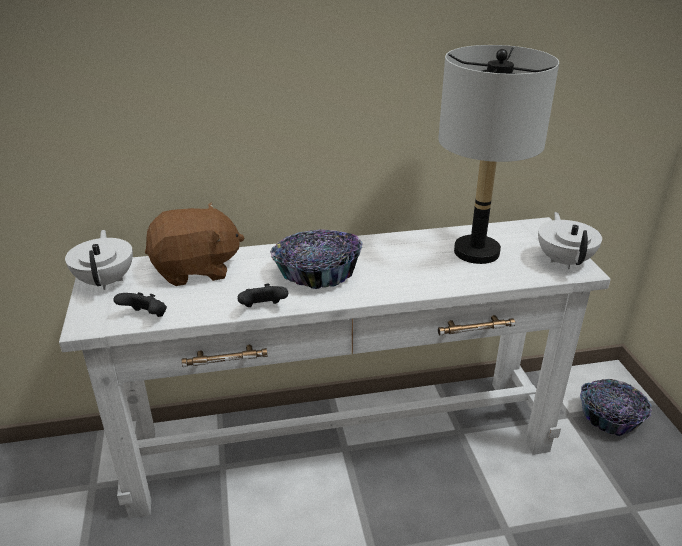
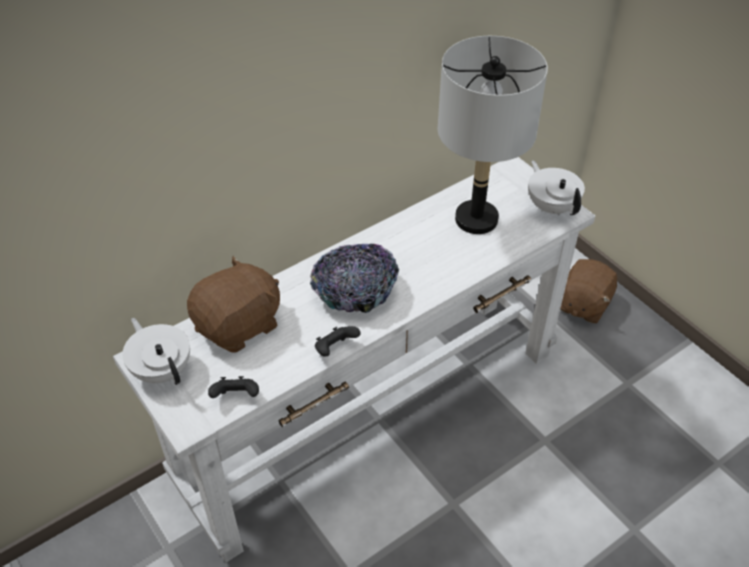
camera: 25 degrees left, 15 degrees up
(611, 417) = (583, 304): bowl -> brown plush toy

